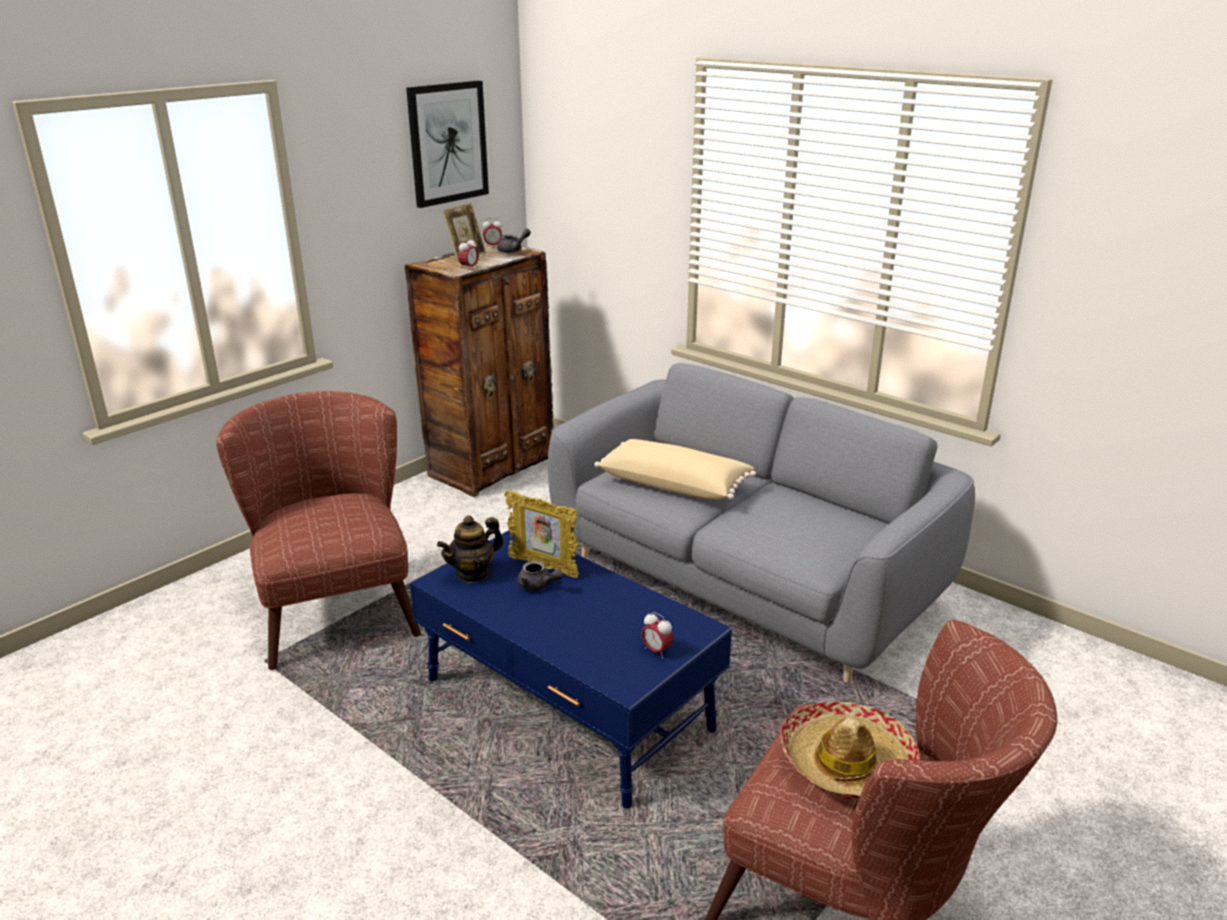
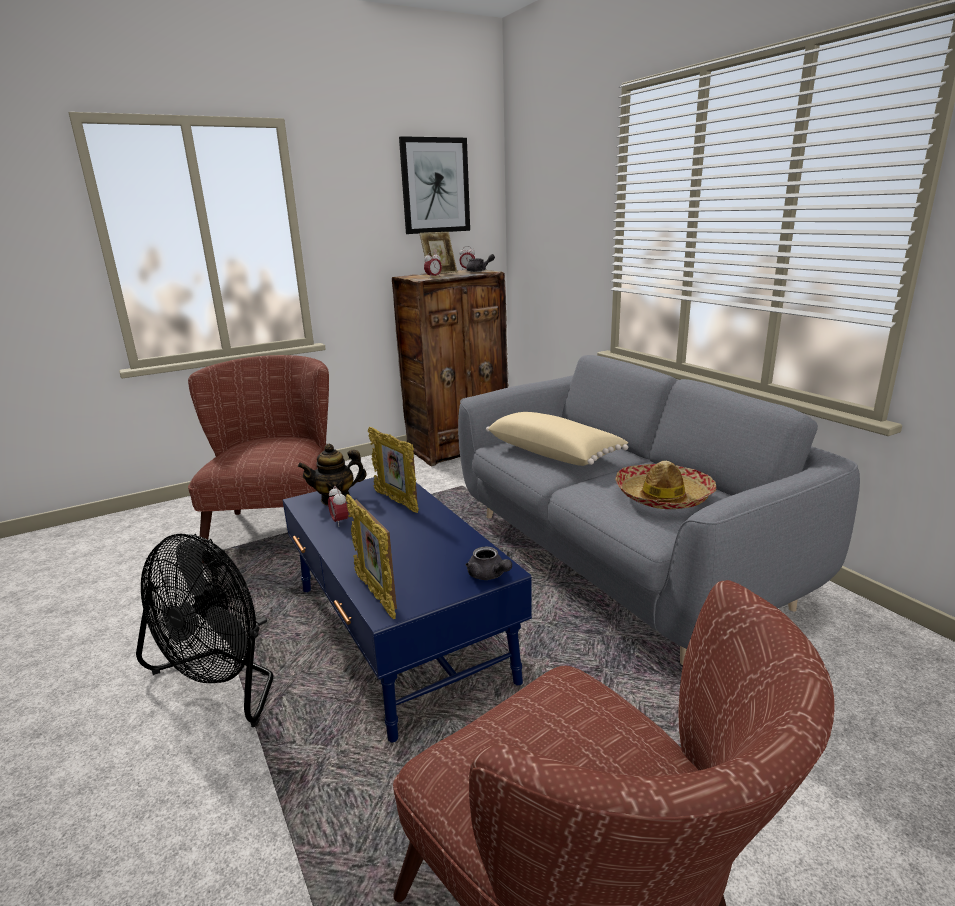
camera: 20 degrees right, 5 degrees down
(410, 787) = (224, 676): none -> black fan
(538, 586) = (379, 515): grey teapot -> grey teapot (489, 575)
(604, 673) = (376, 595): none -> picture frame
(656, 651) = (441, 584): alarm clock -> alarm clock (340, 522)
(846, 763) = (560, 743): hat -> hat (663, 496)

